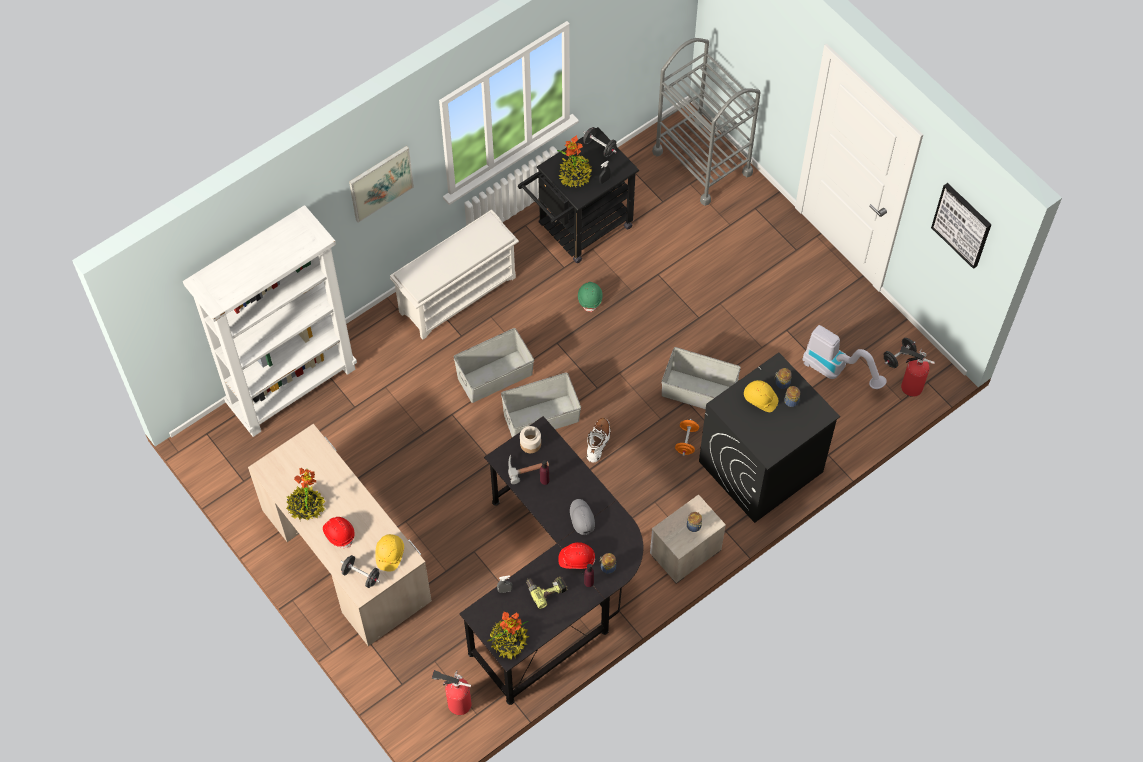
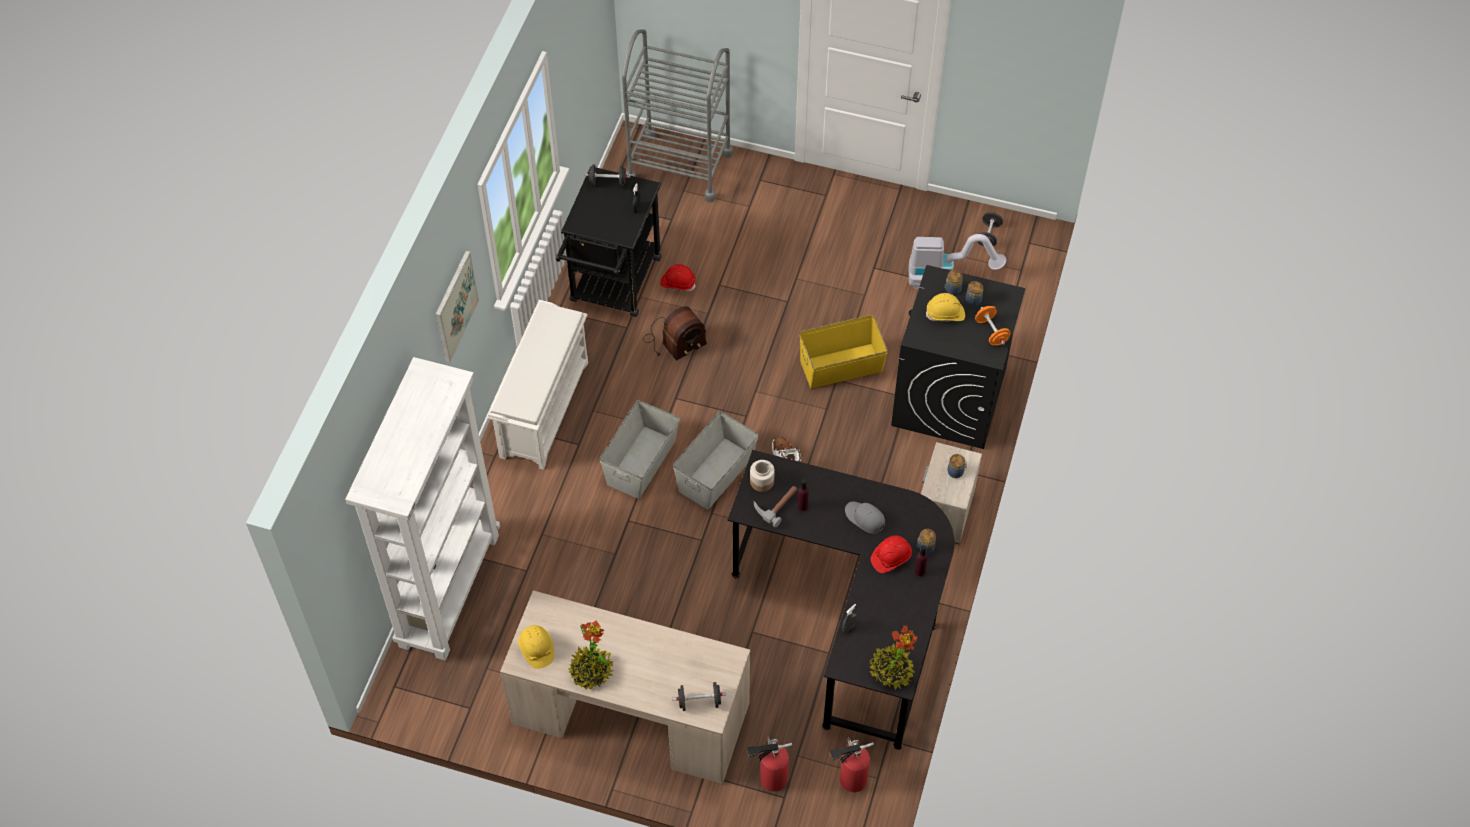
camera: 35 degrees left, 5 degrees down
(339, 533) = (645, 676): red hard hat -> red hard hat (678, 283)
(389, 554) = (711, 664): yellow hard hat -> yellow hard hat (536, 649)
(546, 589) = (886, 601): power drill -> none
(575, 175) = (605, 219): potted plant -> none
(590, 298) = (673, 340): green hard hat -> radio
(686, 441) = (865, 415): orange dumbbell -> orange dumbbell (991, 332)
(699, 393) = (842, 366): grey storage box -> yellow storage box
(909, 386) = (1017, 254): fire extinguisher -> fire extinguisher (770, 779)
(962, 224) = (1024, 51): picture -> none

